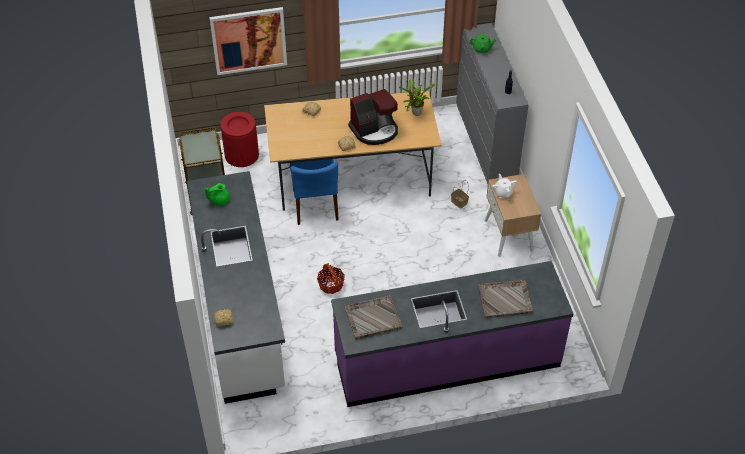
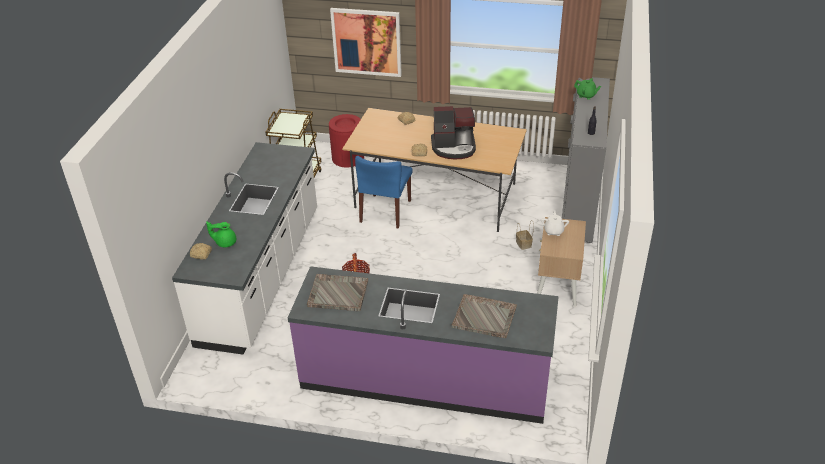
camera: 25 degrees right, 10 degrees down
(219, 200) = (271, 163): green teapot -> green teapot (225, 242)
(415, 113) = (502, 144): potted plant -> none

